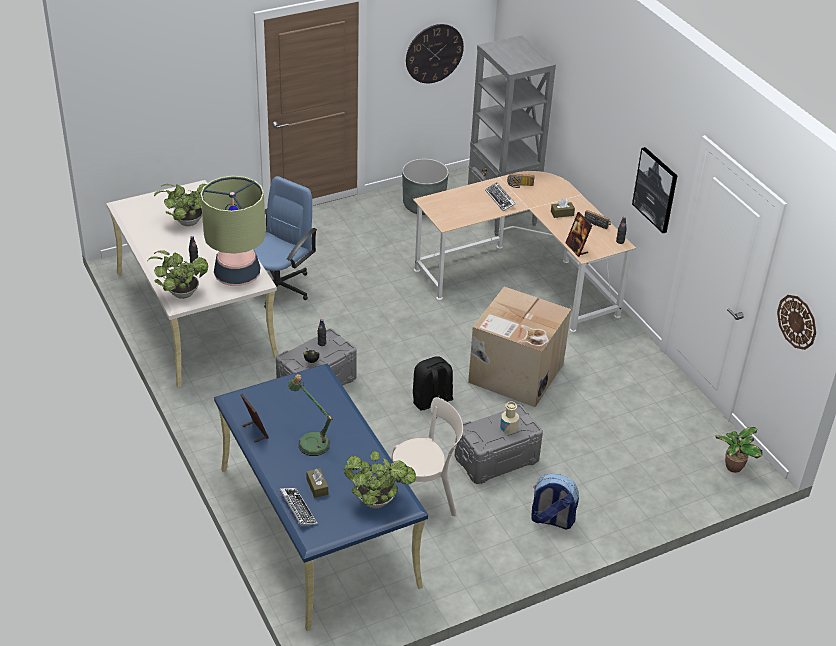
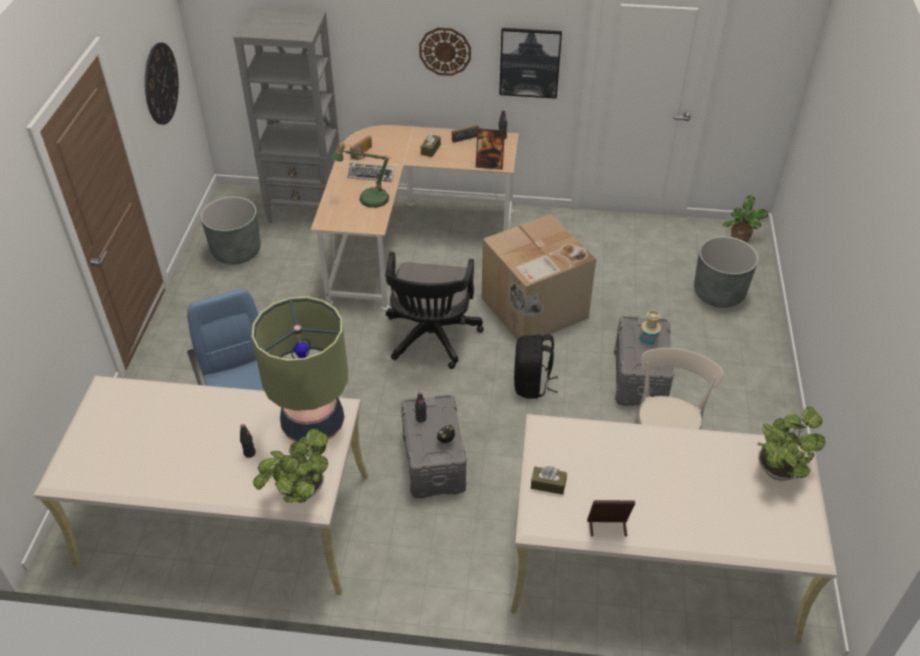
camera: 55 degrees left, 5 degrees up
(186, 222) = (164, 428): potted plant -> none
(298, 509) = (759, 544): keyboard -> none
(311, 441) = (653, 483): table lamp -> table lamp (368, 198)
(317, 487) = (731, 511): brown tissue box -> brown tissue box (548, 484)
(317, 525) = (650, 562): blue desk -> beige desk
(429, 334) = (431, 339): none -> black office chair
(551, 520) = (740, 379): backpack -> none
(646, 474) = (718, 293): none -> grey planter
(797, 321) = (768, 79): wall clock -> wall clock (445, 51)

